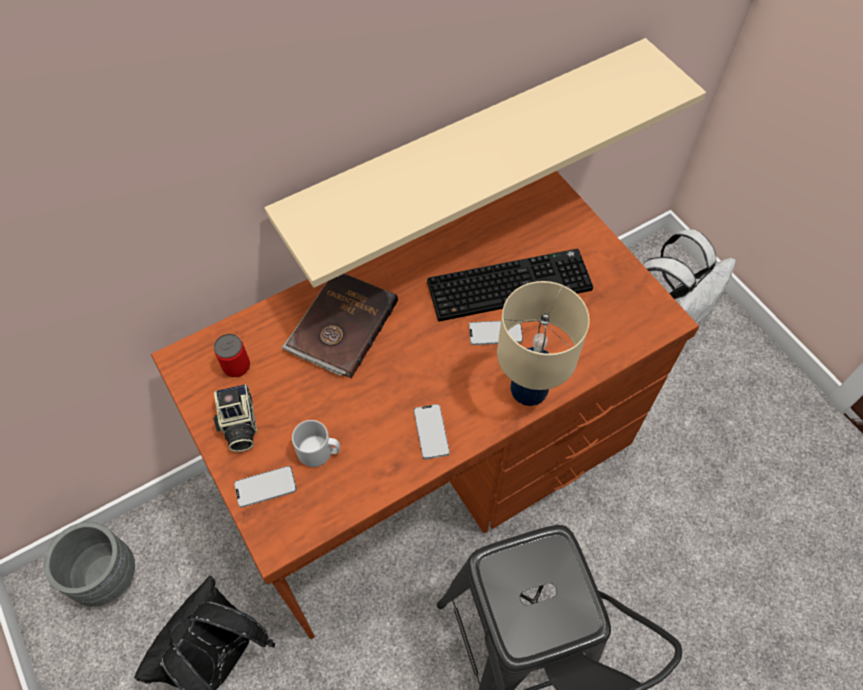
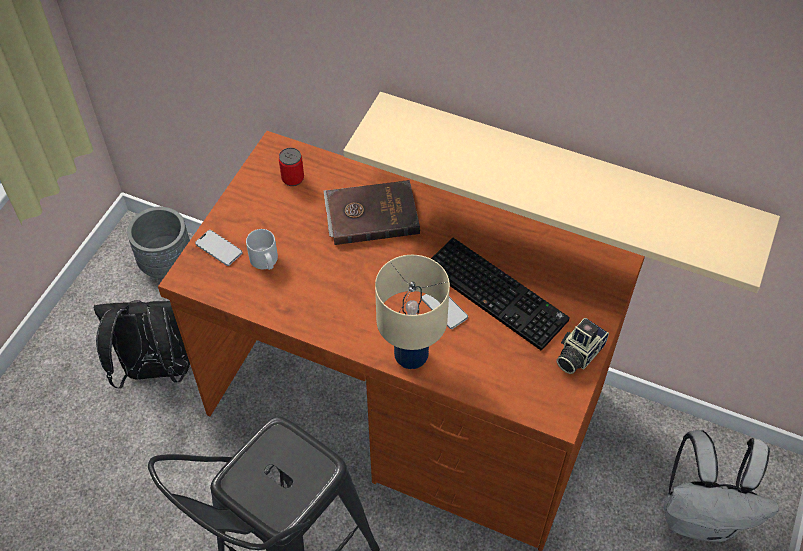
camera: 55 degrees right, 5 degrees down
(238, 425) = (251, 207): camera -> camera (577, 354)
(431, 432) = (329, 315): phone -> none

